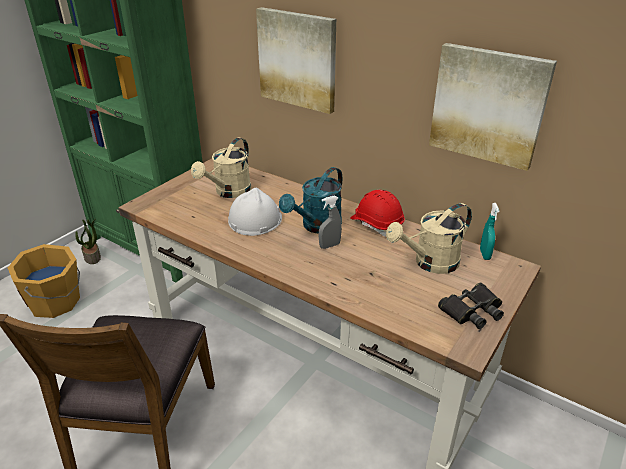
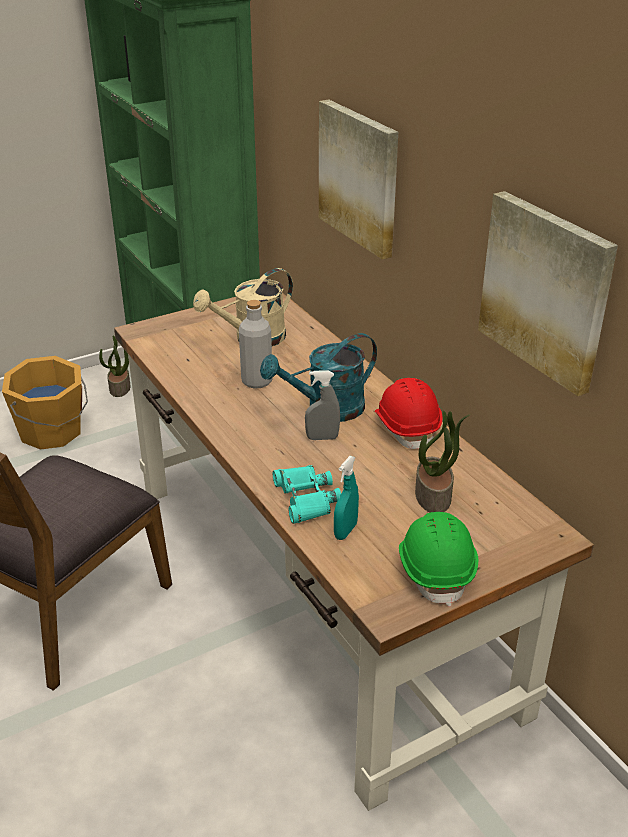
camera: 25 degrees right, 0 degrees up
(255, 219) = (256, 381): white hard hat -> grey bottle
(352, 289) = (305, 499): none -> turquoise binoculars
(430, 263) = (434, 496): beige watering can -> potted plant
(472, 310) = (436, 570): black binoculars -> green hard hat
(485, 254) = (522, 506): turquoise spray bottle -> turquoise spray bottle (345, 531)

